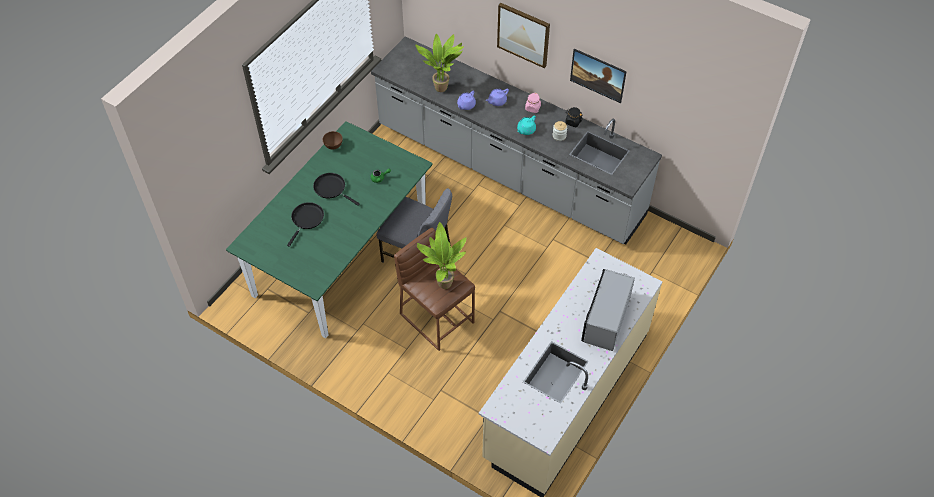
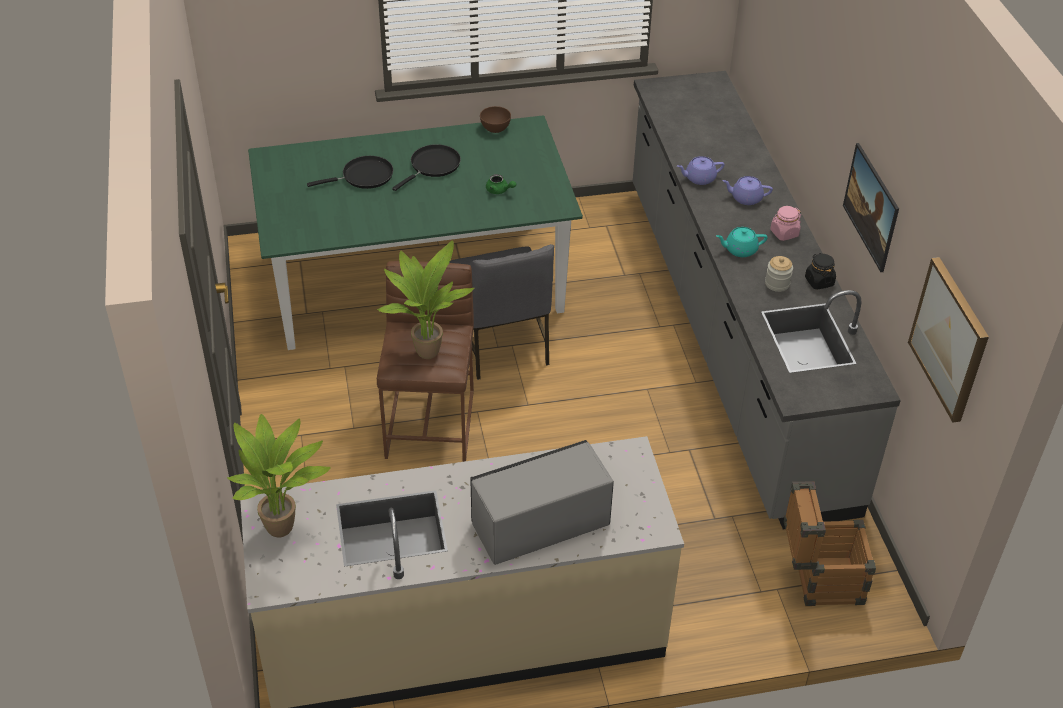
camera: 45 degrees right, 10 degrees down
(331, 188) = (433, 166): black frying pan -> black frying pan turned 45 degrees clockwise
(442, 87) = (696, 143): potted plant -> potted plant (285, 528)
(523, 34) = (820, 100): picture -> picture (950, 339)
(661, 255) = (818, 580): none -> crate

